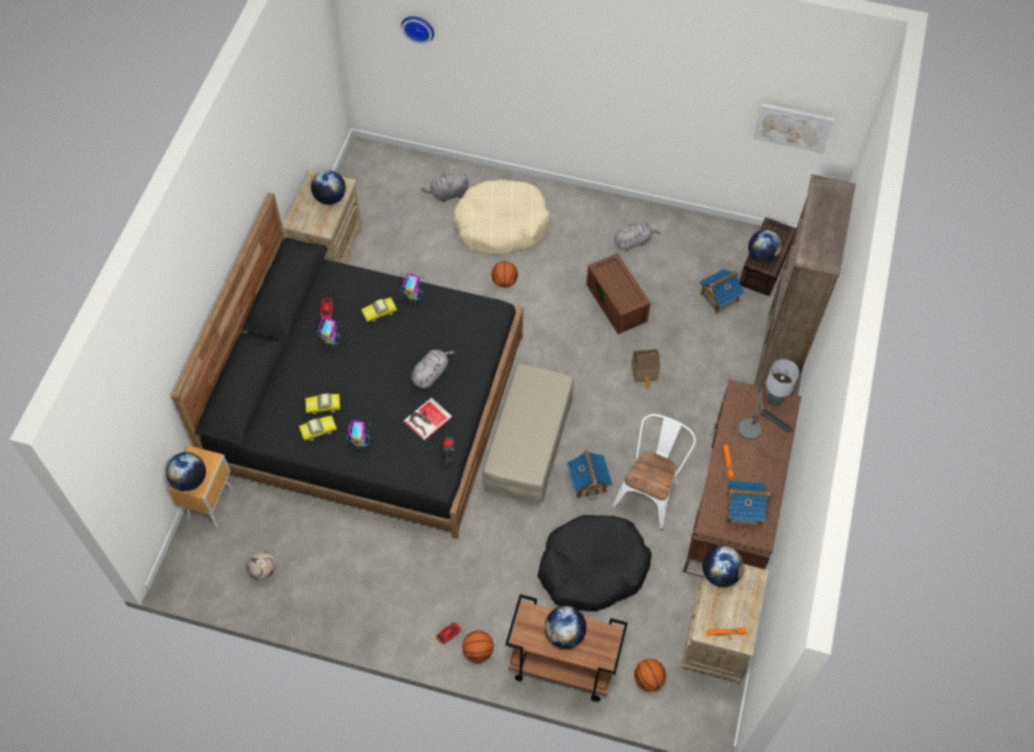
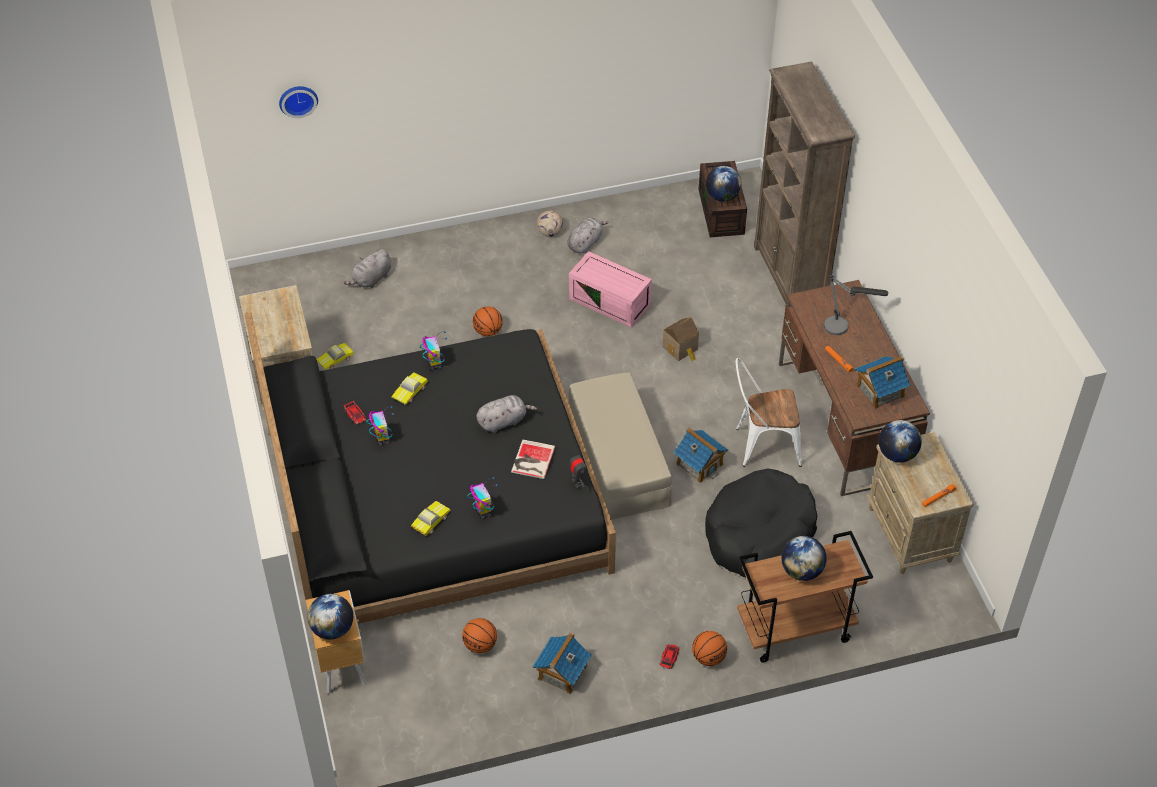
camera: 30 degrees left, 10 degrees down
(264, 570) = (444, 697): football -> football (549, 232)
(323, 406) = (420, 498): toy car -> toy car (336, 359)
(330, 198) = (282, 312): globe -> none
(431, 374) = (504, 421): grey plush toy -> grey plush toy turned 60 degrees clockwise
(501, 225) = (446, 284): beige dog bed -> none
(617, 303) = (611, 301): brown storage box -> pink storage box
(648, 679) = (878, 599): basketball -> basketball (480, 645)
(649, 492) = (762, 445): white chair -> white chair turned 90 degrees counterclockwise
(719, 297) = (700, 255): toy house -> toy house (562, 673)
(773, 400) = (838, 293): grey table lamp -> none
(793, 126) = (704, 52): picture -> none

